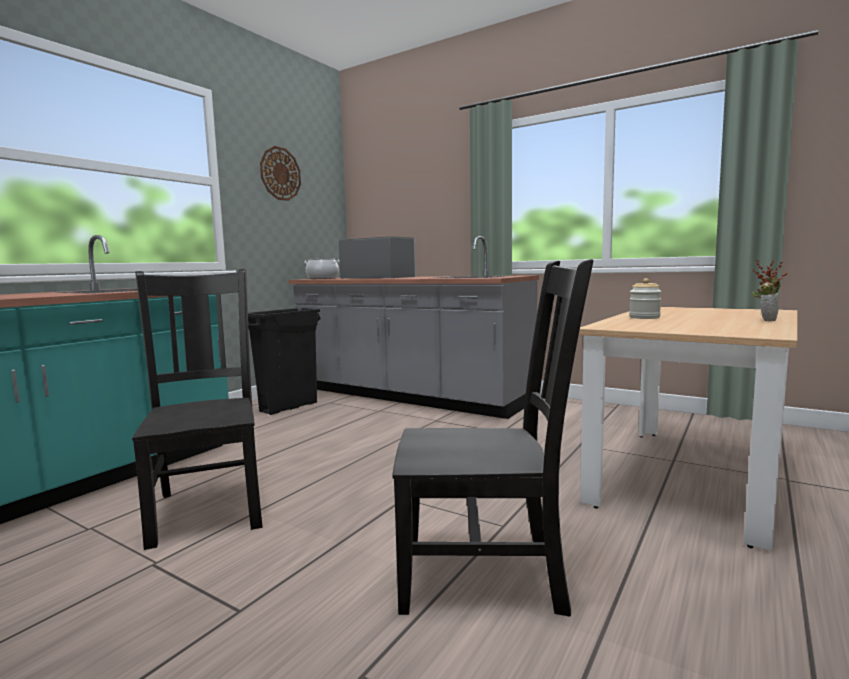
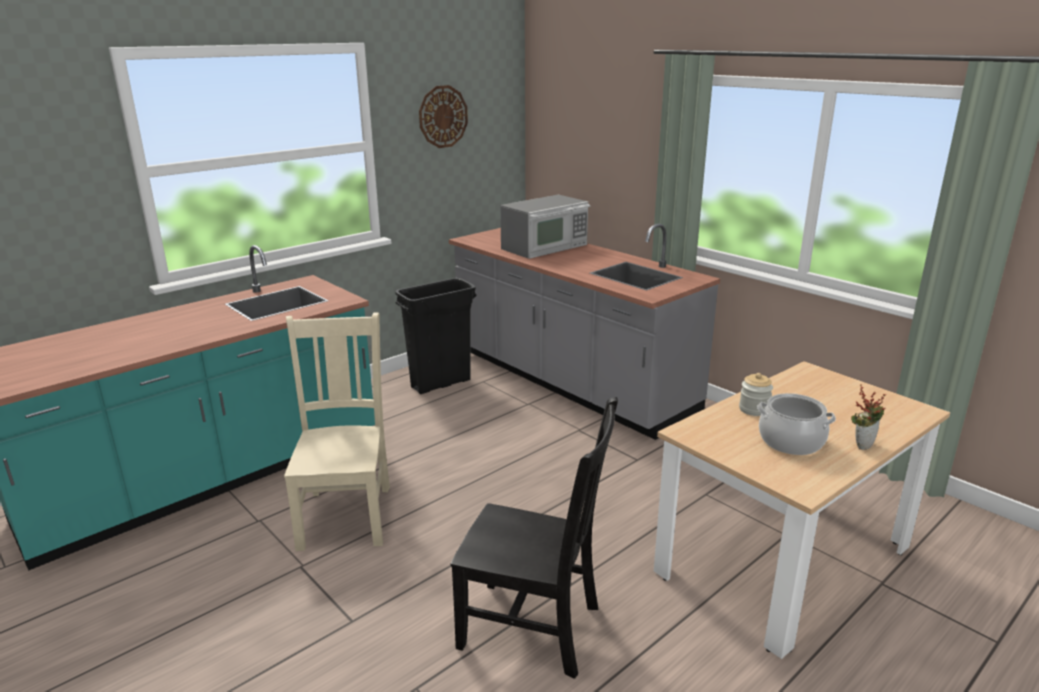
camera: 15 degrees right, 15 degrees up
(209, 507) = (346, 514): black chair -> beige chair
(323, 278) = (487, 237): cooking pot -> cooking pot (791, 441)
(378, 277) = (545, 247): microwave -> microwave turned 90 degrees clockwise

